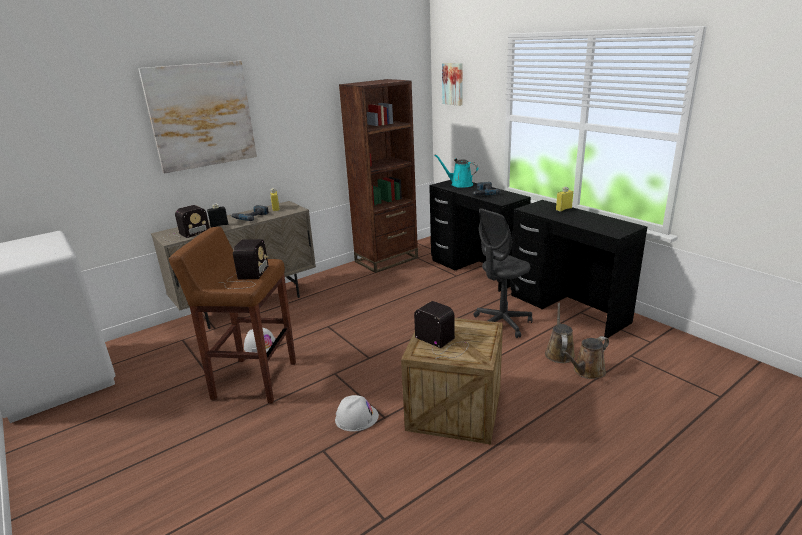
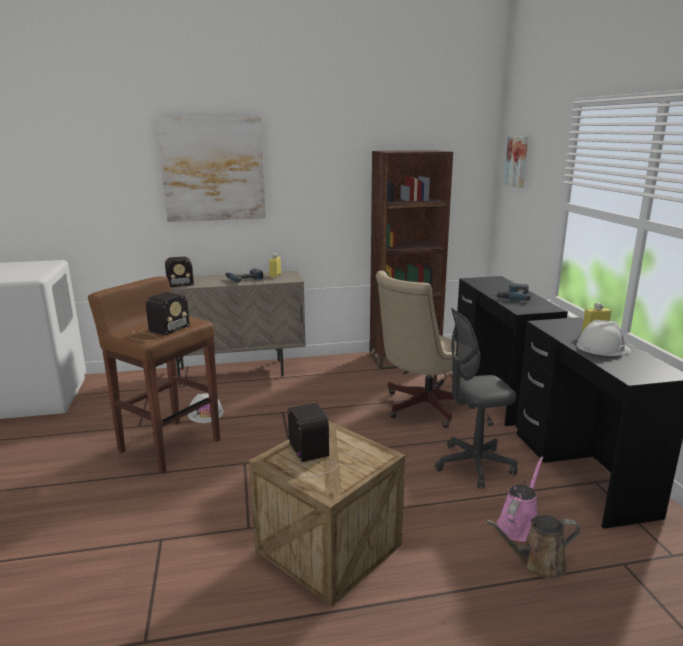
camera: 25 degrees right, 5 degrees down
(219, 225) = (208, 281): black bottle -> none
(356, 417) = (222, 517): white hard hat -> white hard hat (602, 347)
(432, 294) = (421, 407): none -> beige office chair
(459, 184) = (495, 283): turquoise watering can -> none
(559, 353) = (519, 525): brown watering can -> pink watering can

